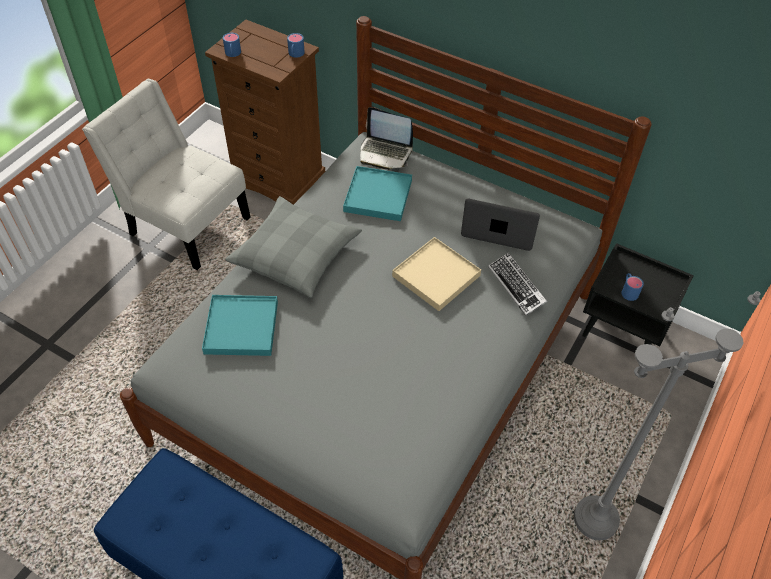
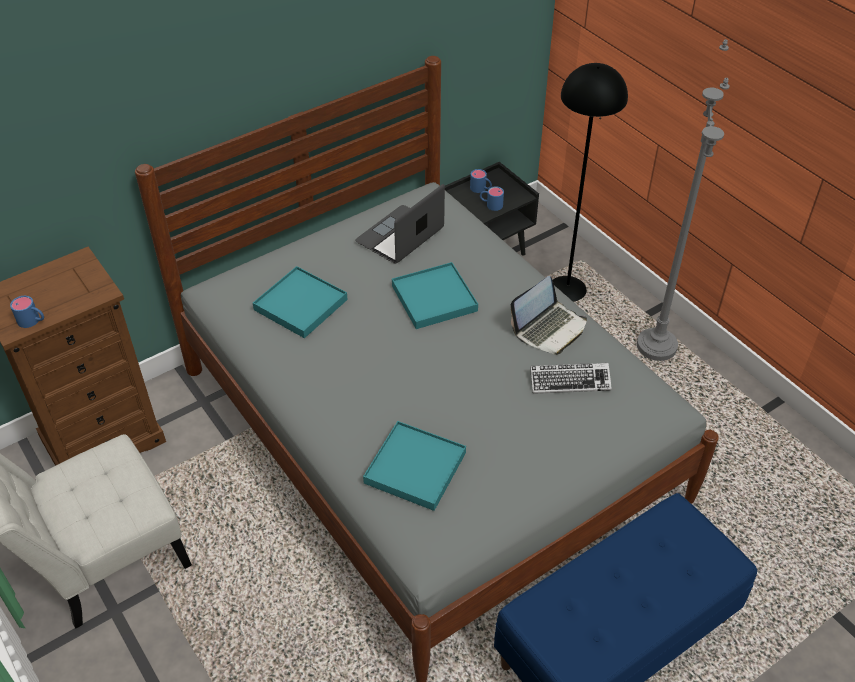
camera: 65 degrees left, 5 degrees down
(295, 55) = (85, 268): blue mug -> blue mug (481, 189)
(295, 255) = (340, 395): grey pillow -> none
(385, 153) = (240, 280): laptop -> laptop (549, 328)
(436, 276) = (434, 298): beige tray -> turquoise tray
(516, 286) = (477, 251): keyboard -> keyboard (569, 381)
(621, 415) = (567, 289): none -> black floor lamp

